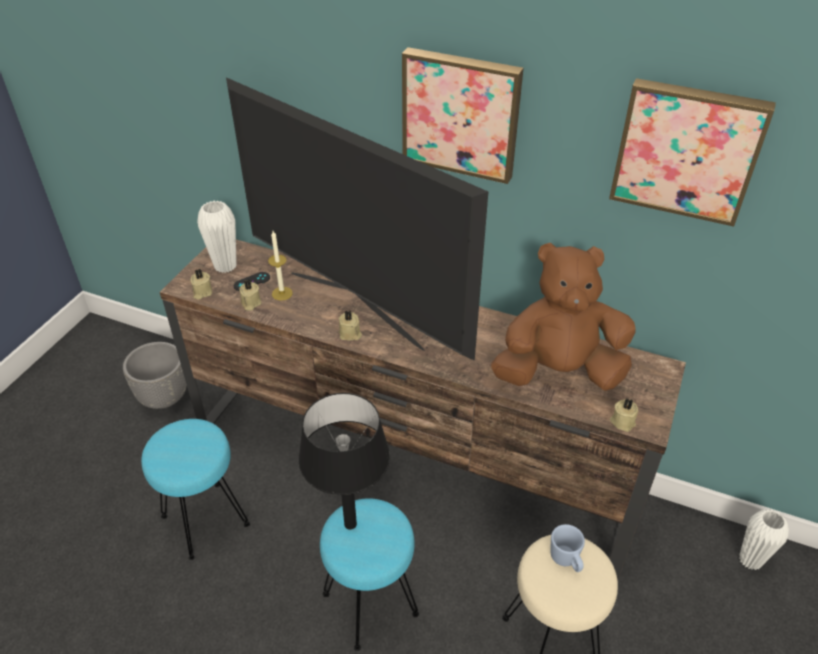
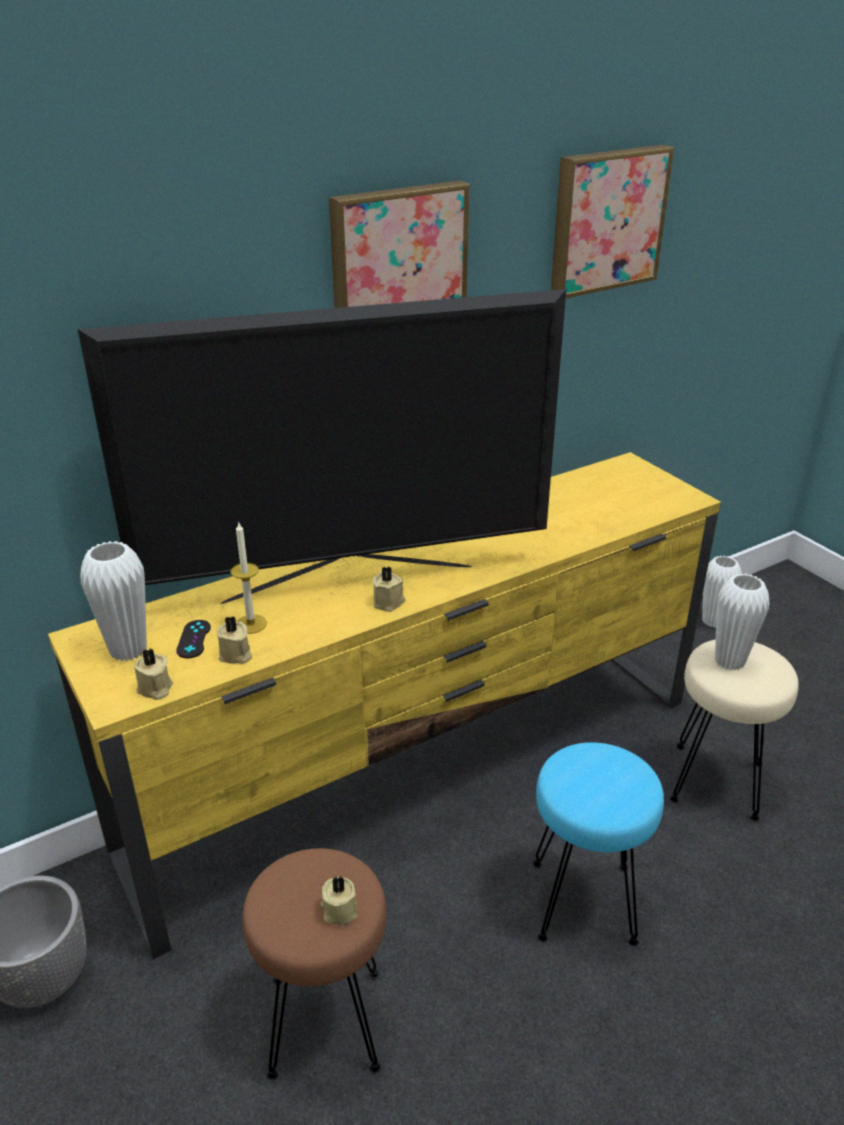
camera: 55 degrees left, 10 degrees down
(206, 519) = (325, 1021): turquoise stool -> brown stool
(349, 524) = (576, 787): black table lamp -> none
(411, 463) = (423, 771): brown tv stand -> yellow tv stand
(558, 372) = (583, 509): brown plush toy -> none
(566, 560) = (729, 661): blue mug -> white vase
(623, 421) = (674, 506): beige candle -> beige candle (339, 909)

